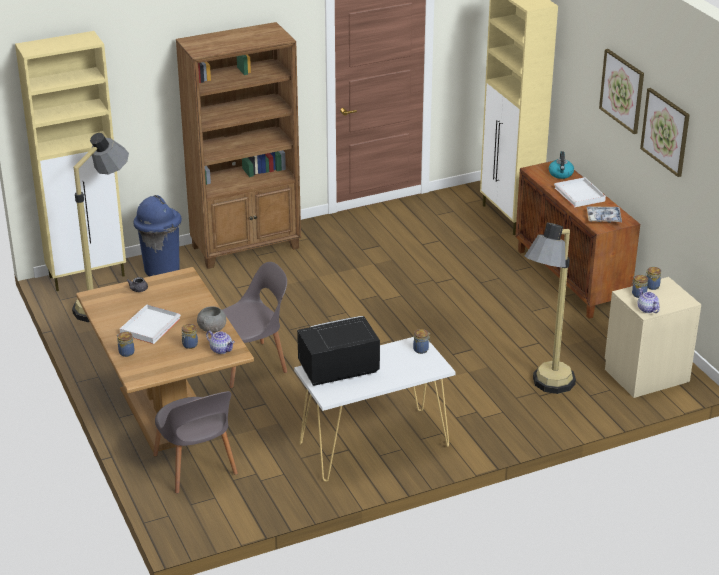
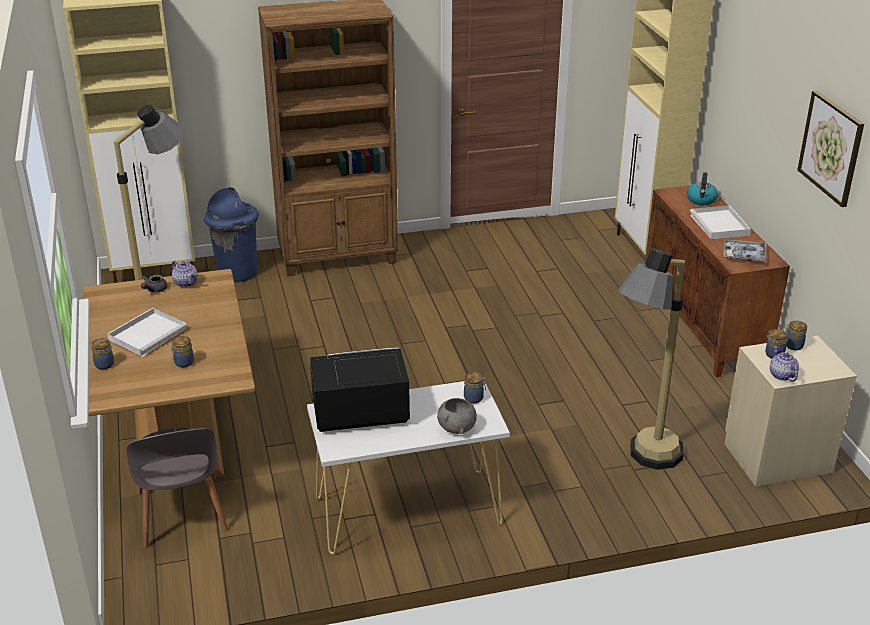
camera: 10 degrees right, 0 degrees up
(212, 329) = (219, 345): grey bowl -> grey bowl (457, 428)
(221, 349) = (218, 372): teapot -> teapot (186, 283)
(251, 364) = (295, 391): grey chair -> none
(622, 91) = (782, 96): picture -> none

